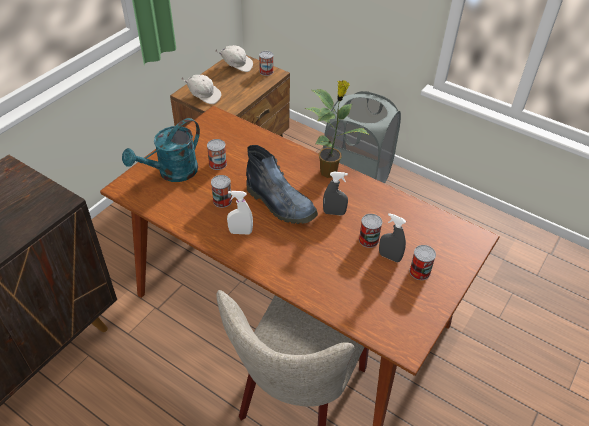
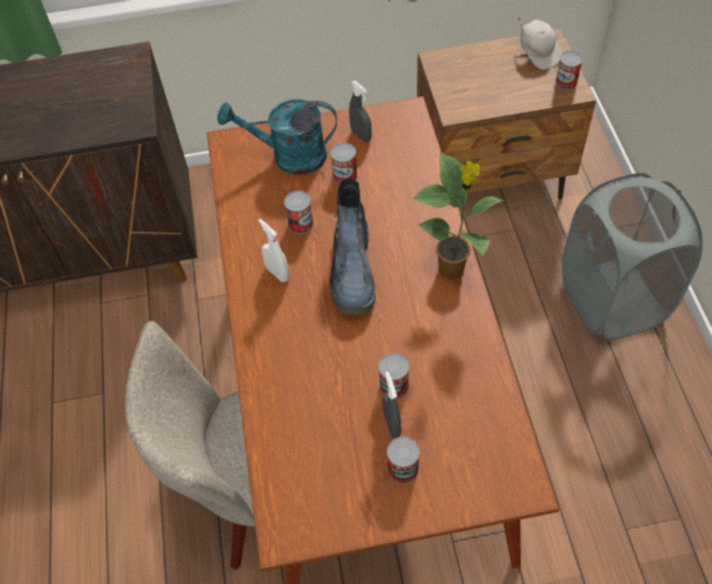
camera: 50 degrees right, 10 degrees up
(204, 96) = (453, 75): white cap -> none
(334, 213) = (396, 324): grey spray bottle -> grey spray bottle (361, 135)

